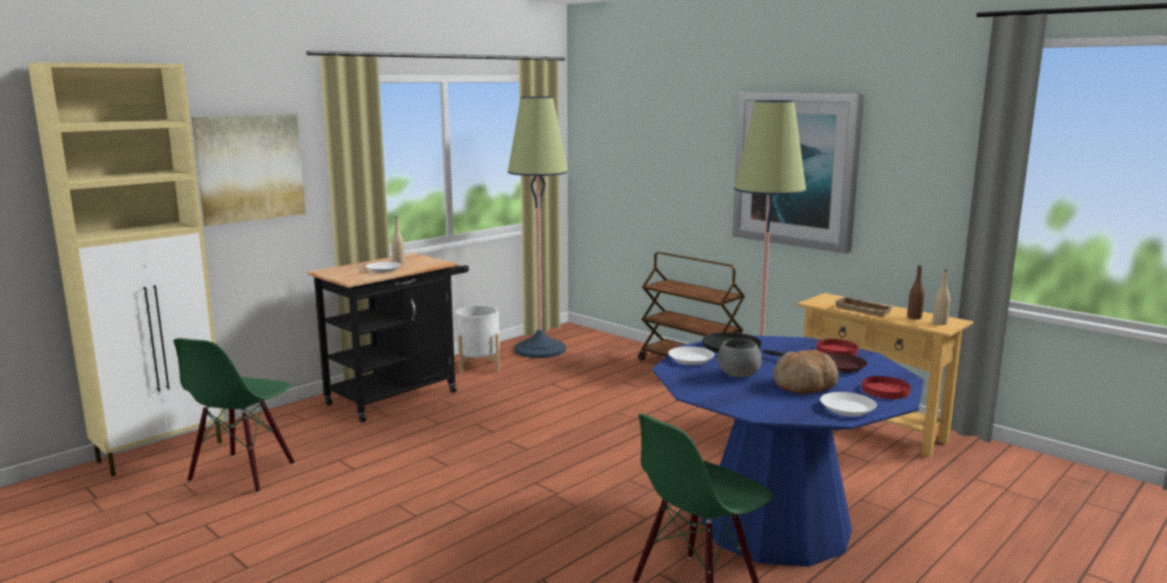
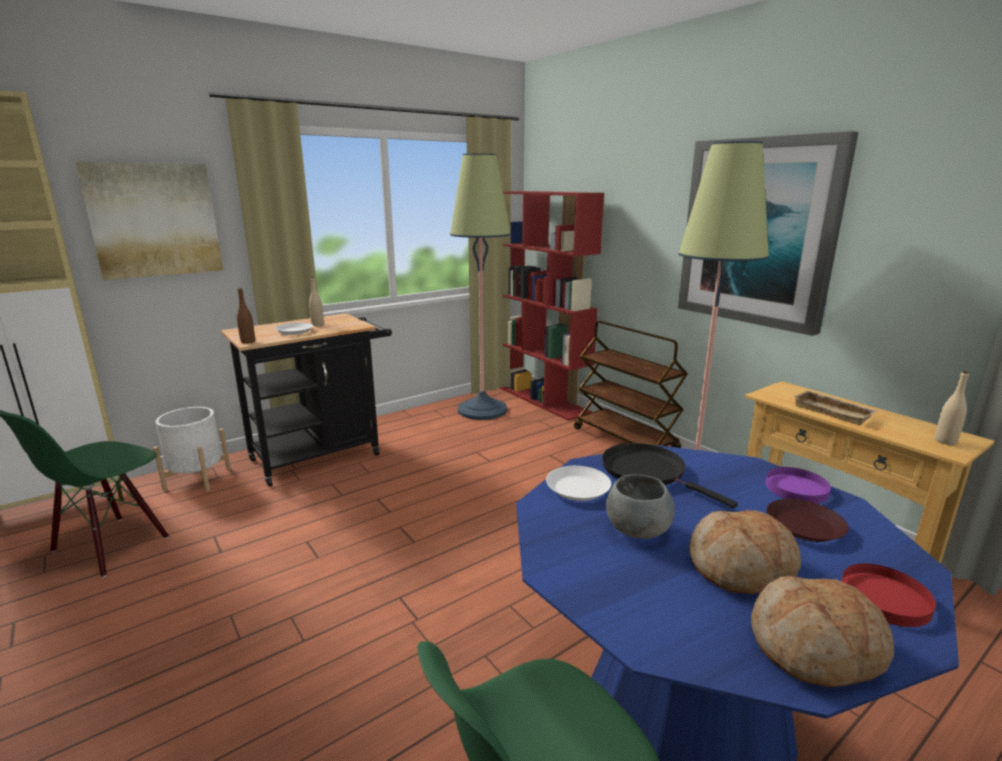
camera: 10 degrees right, 5 degrees up
(479, 366) = (416, 425): white planter -> white planter (197, 479)
(599, 338) = (543, 400): none -> red bookcase
(837, 350) = (797, 488): red plate -> purple plate
(847, 408) = (815, 648): white plate -> bread
(914, 317) = (905, 429): brown bottle -> brown bottle (248, 342)

